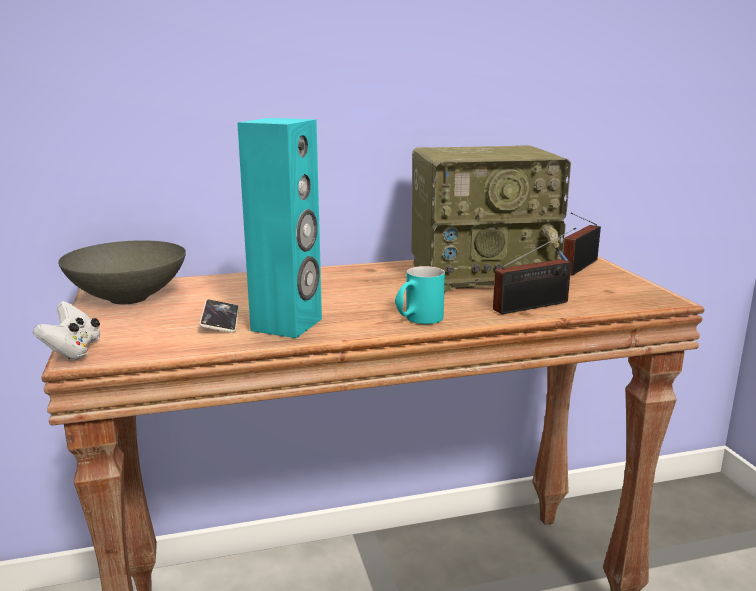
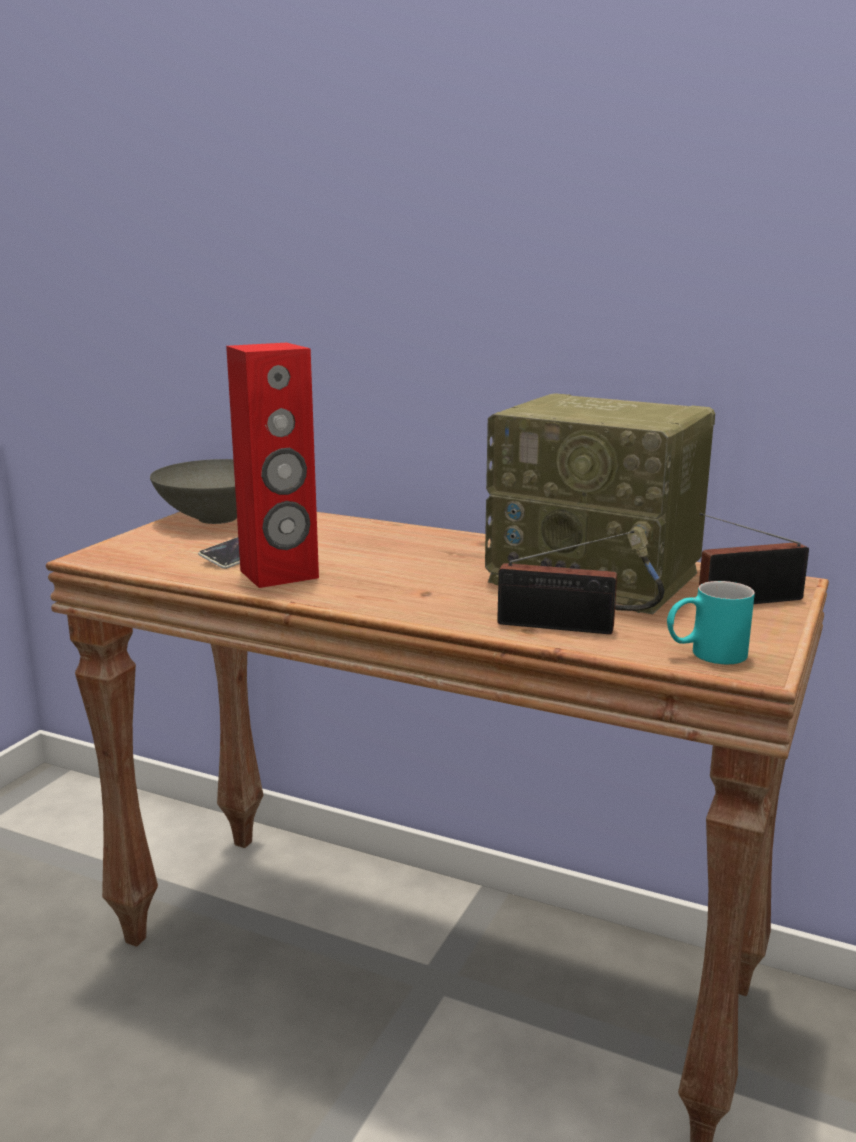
camera: 40 degrees right, 0 degrees up
(73, 351) = (94, 551): white game controller -> none
(288, 325) = (279, 575): turquoise speaker -> red speaker
(417, 320) = (399, 604): turquoise mug -> turquoise mug (705, 654)

